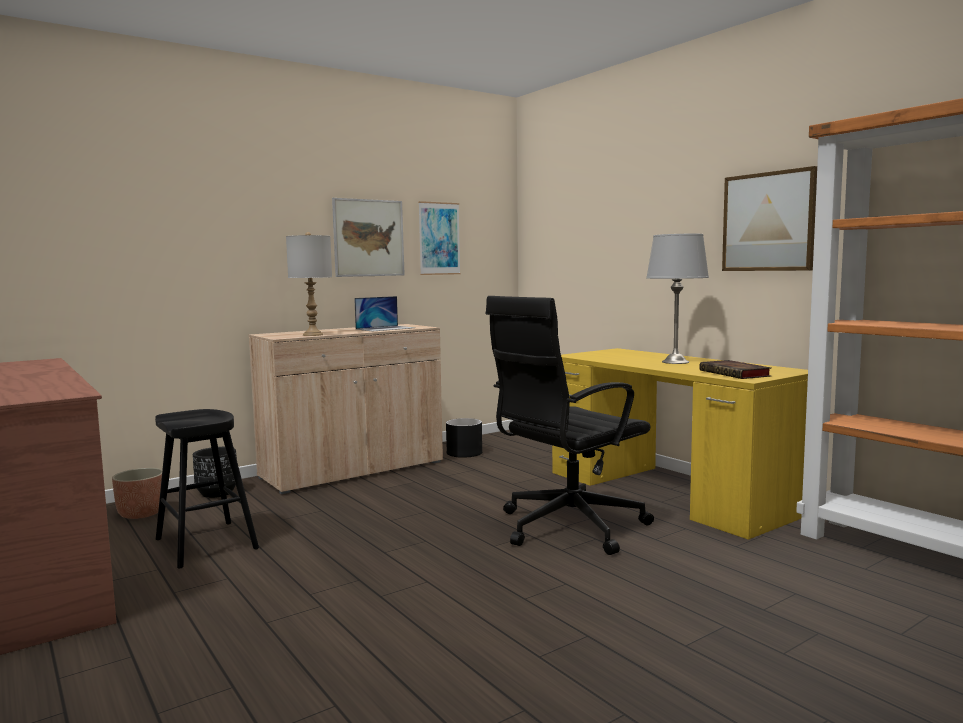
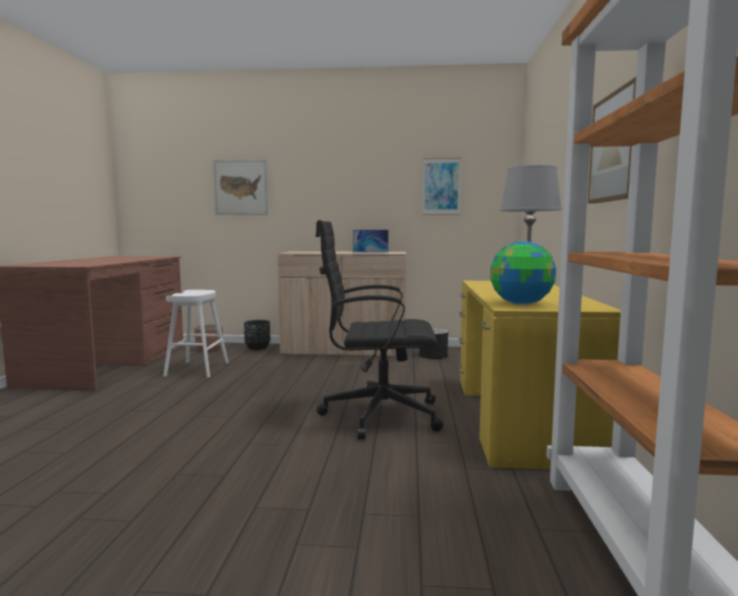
camera: 40 degrees right, 0 degrees up
(206, 544) = (197, 369): black stool -> white stool
(312, 335) = (310, 252): grey table lamp -> none
(369, 238) = (380, 187): picture -> picture (241, 187)
(736, 374) = (521, 304): book -> globe

